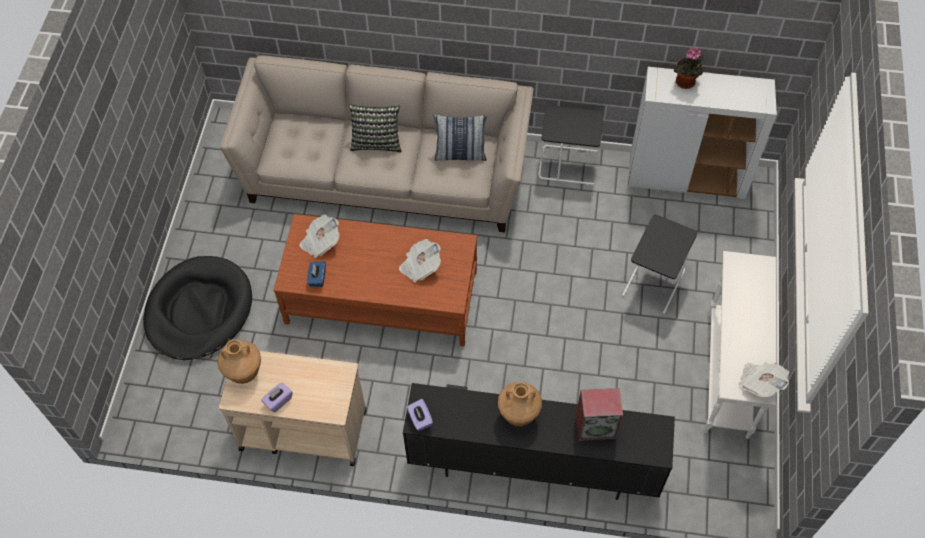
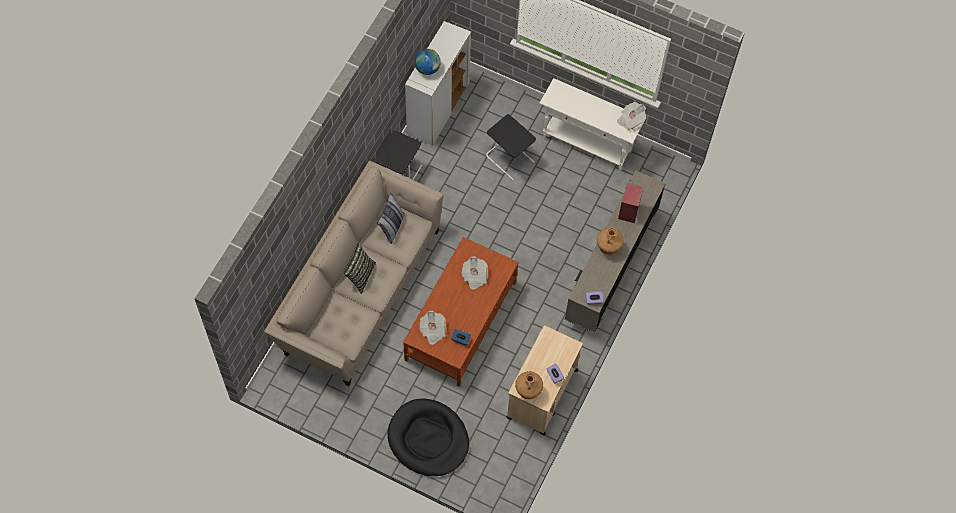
camera: 75 degrees left, 5 degrees up
(532, 466) = (610, 270): black tv stand -> beige tv stand
(685, 83) = (427, 69): potted plant -> globe

